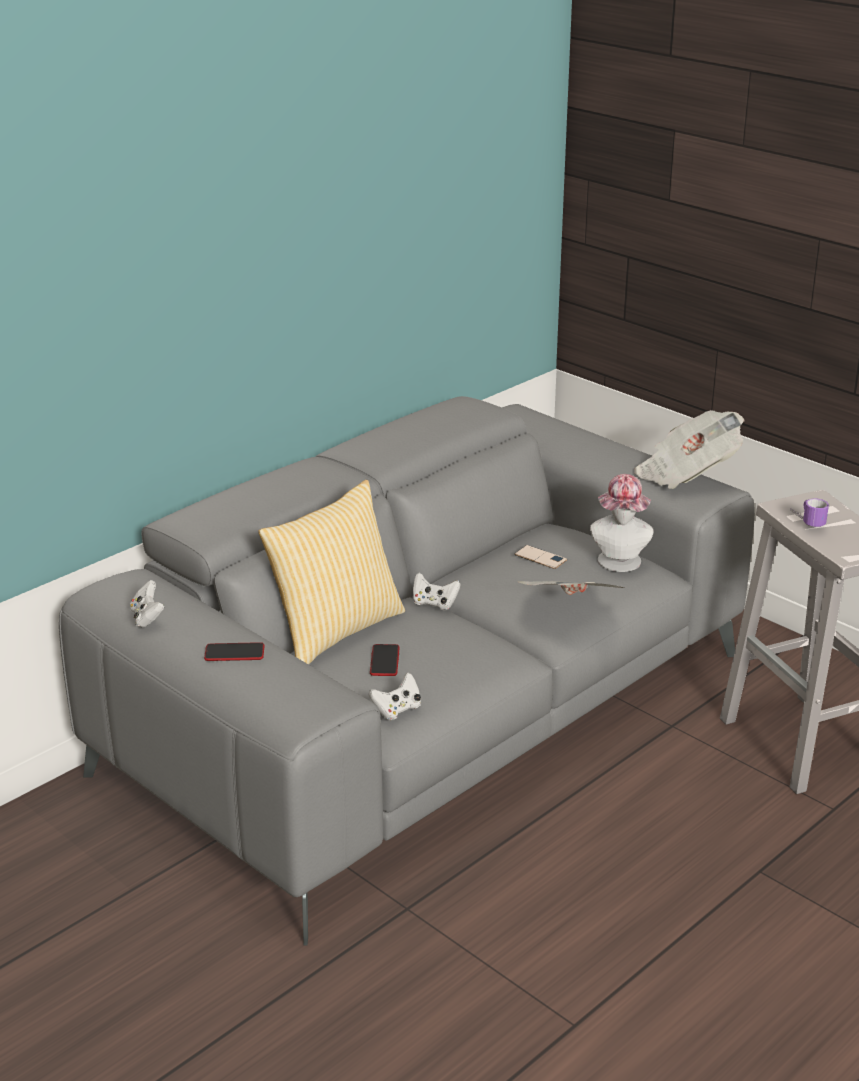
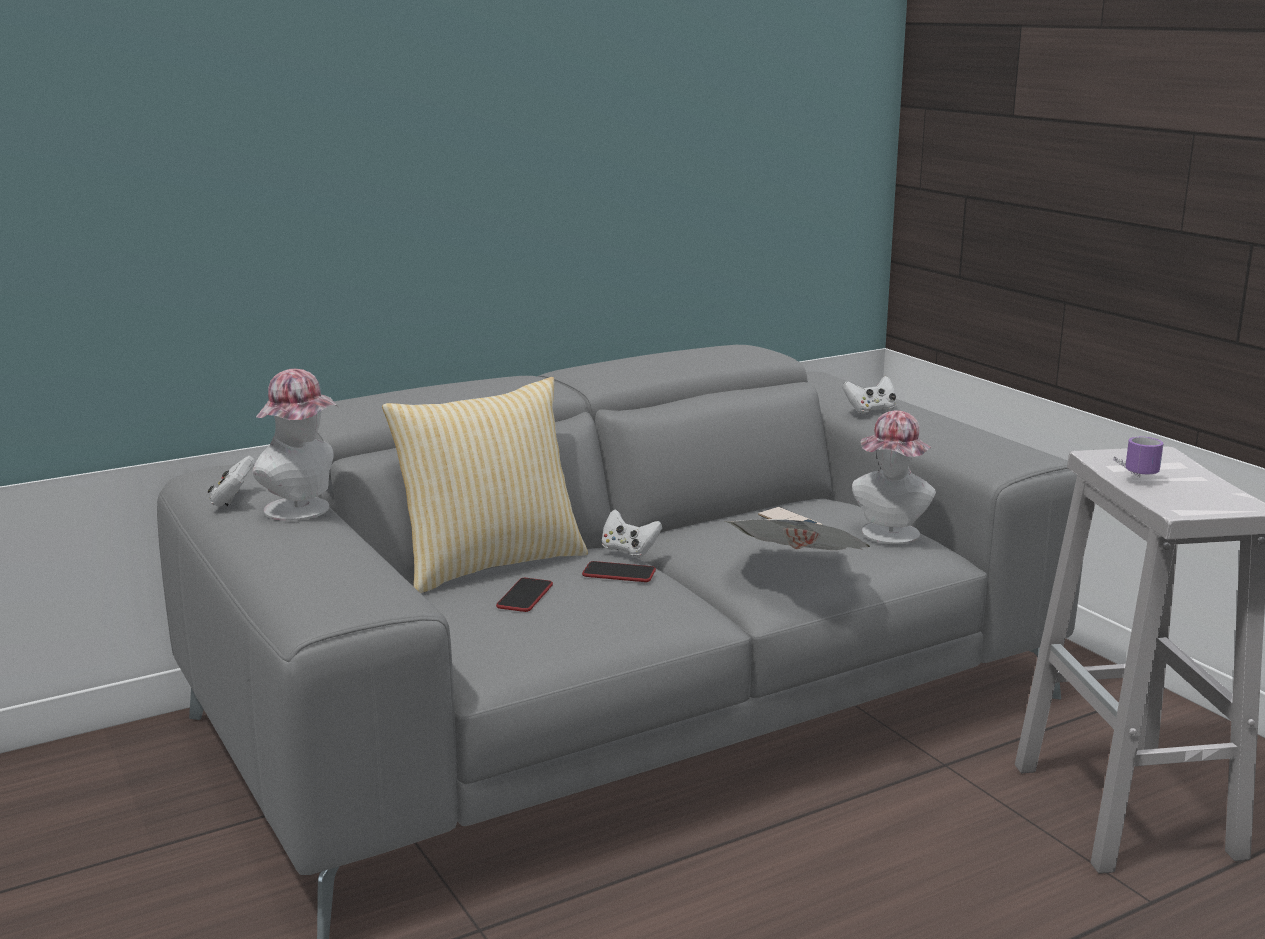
camera: 15 degrees right, 10 degrees down
(212, 621) = (304, 510): none -> hat
(234, 653) = (302, 540): phone -> phone (619, 573)
(397, 710) = (505, 647): white game controller -> white game controller (870, 410)
(686, 474) = (1000, 439): newspaper -> none

